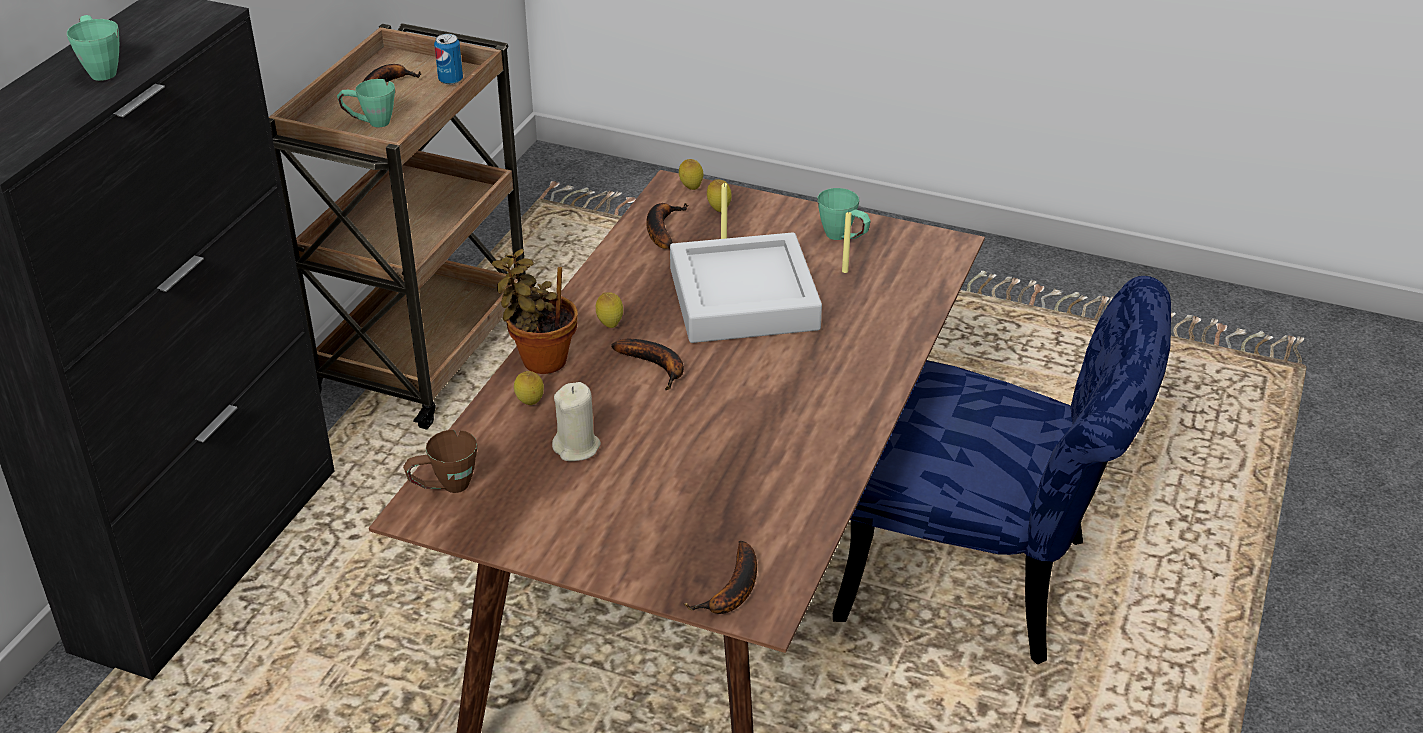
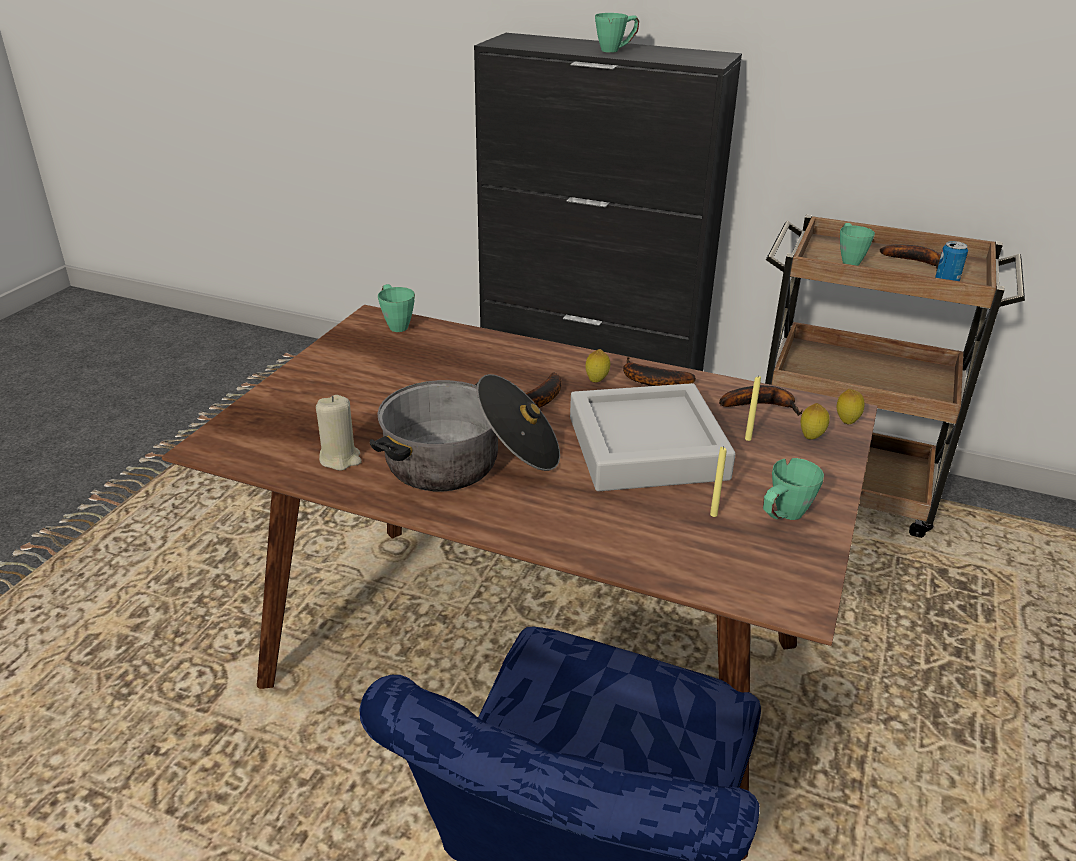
camera: 90 degrees right, 5 degrees down
(444, 488) = (395, 324): brown mug -> green mug
(530, 404) = (488, 350): lemon -> none
(540, 359) = (547, 353): potted plant -> none
(577, 447) = (430, 369): beige candle -> beige candle (340, 458)
(732, 591) = (236, 433): banana -> banana (650, 381)
(777, 407) = (470, 462): none -> cooking pot

